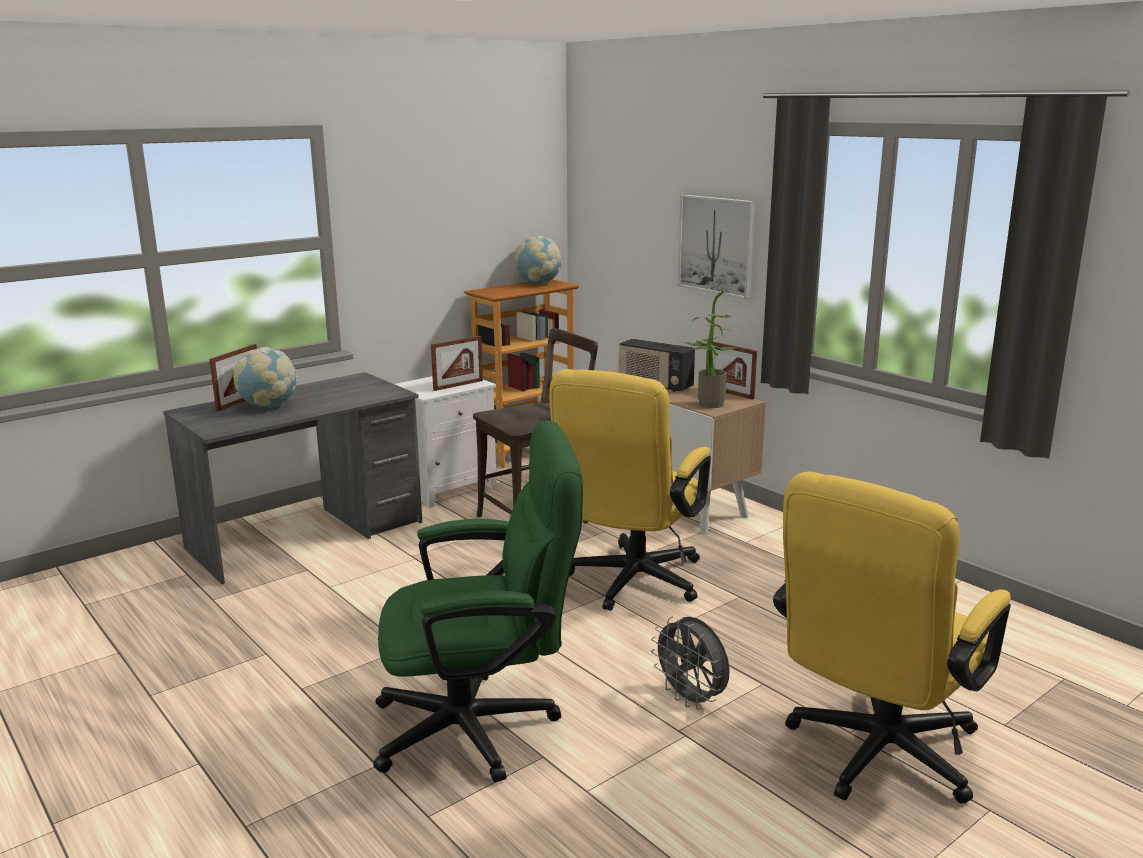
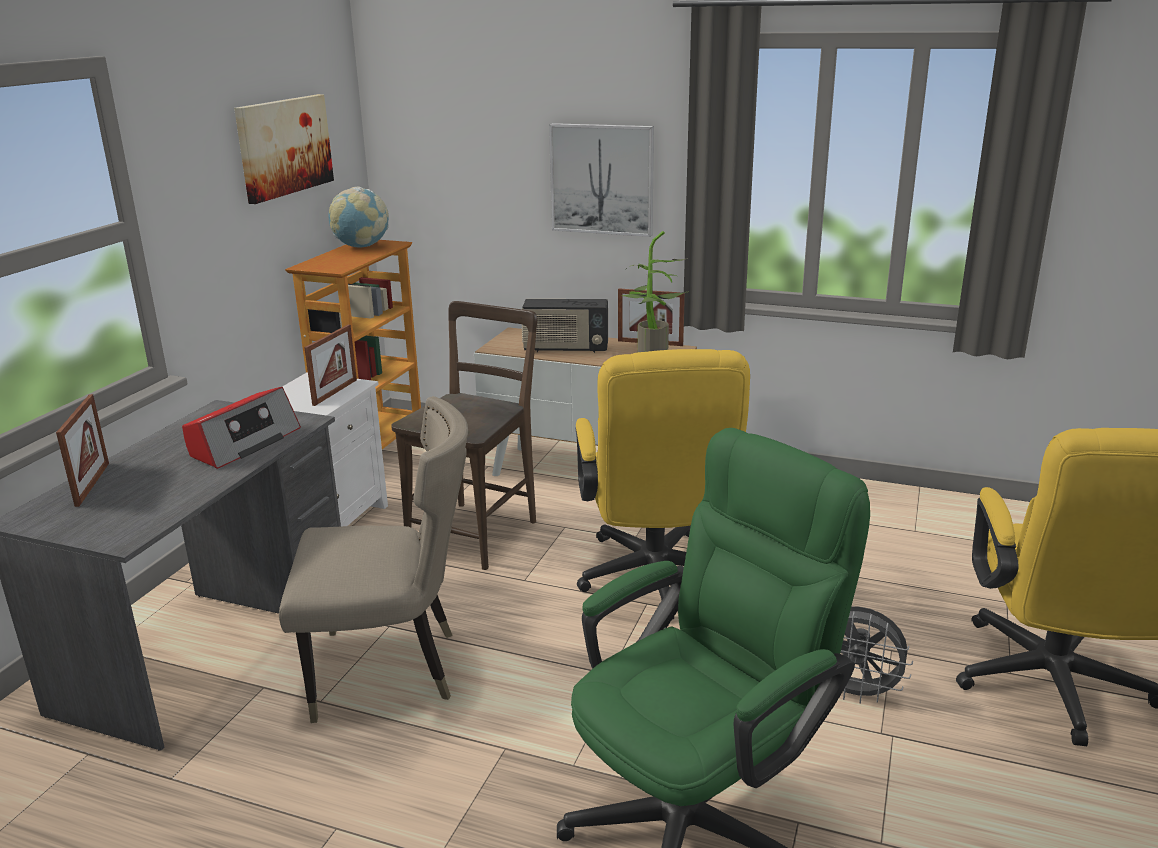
camera: 30 degrees left, 5 degrees up
(268, 406) = (149, 481): globe -> none
(344, 398) = (243, 443): none -> radio
(389, 583) = (392, 670): none -> beige chair
(478, 198) = (284, 146): none -> picture

